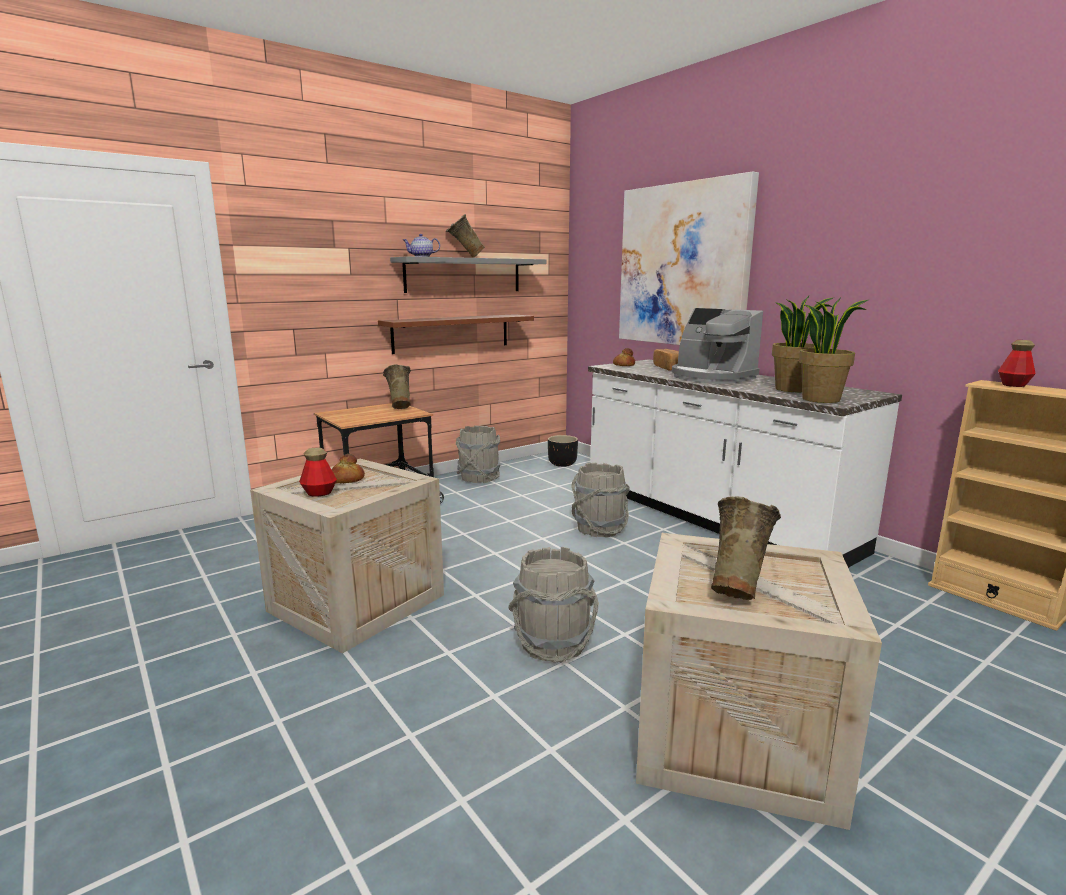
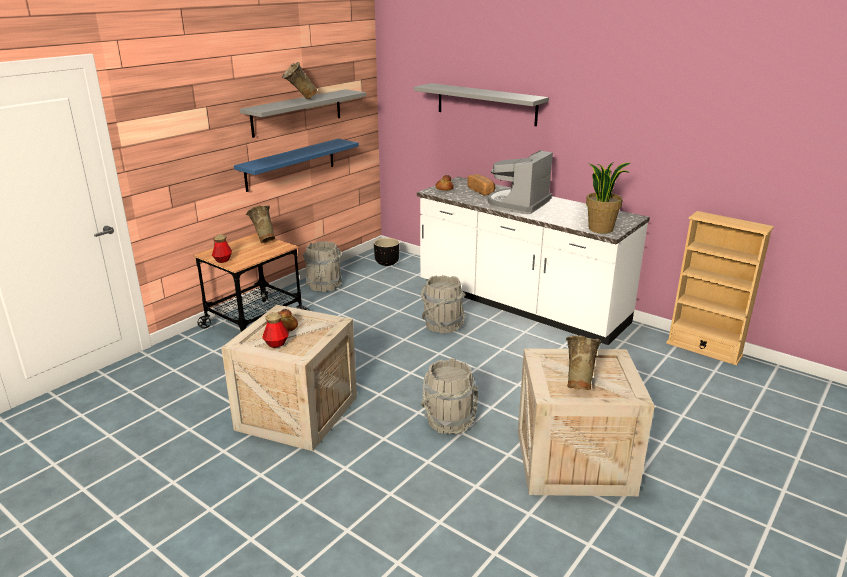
camera: 15 degrees left, 10 degrees up
(421, 256) = (269, 107): teapot -> none
(451, 333) = (290, 164): brown shelf -> blue shelf
(683, 266) = (486, 104): picture -> grey shelf
(711, 377) = (518, 204): coffee machine -> coffee machine turned 90 degrees clockwise
(792, 389) = (579, 216): potted plant -> none
(1013, 385) = (715, 217): bottle -> bottle (223, 260)

